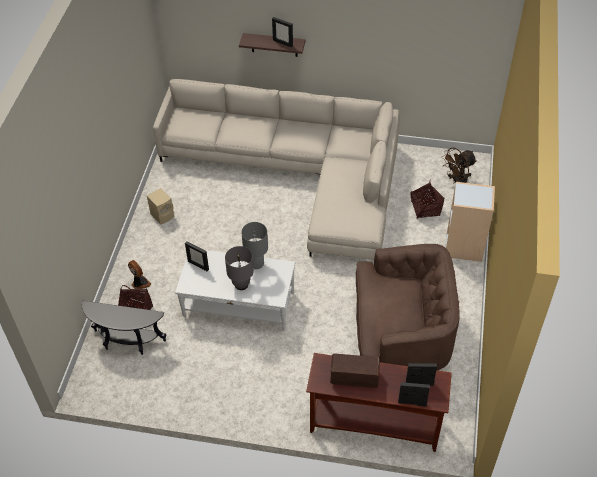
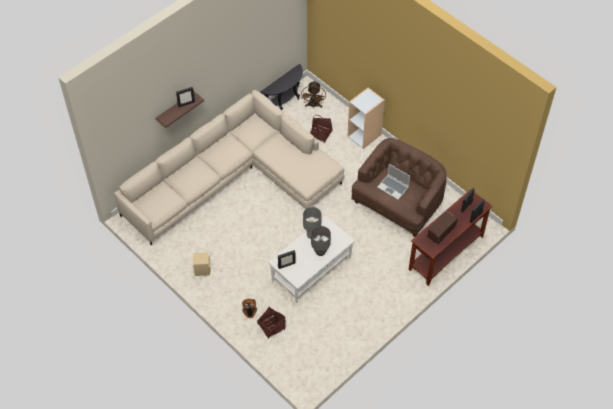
camera: 55 degrees left, 5 degrees up
(127, 342) = (292, 343): black side table -> black side table (285, 101)
(391, 300) = (393, 187): none -> laptop

